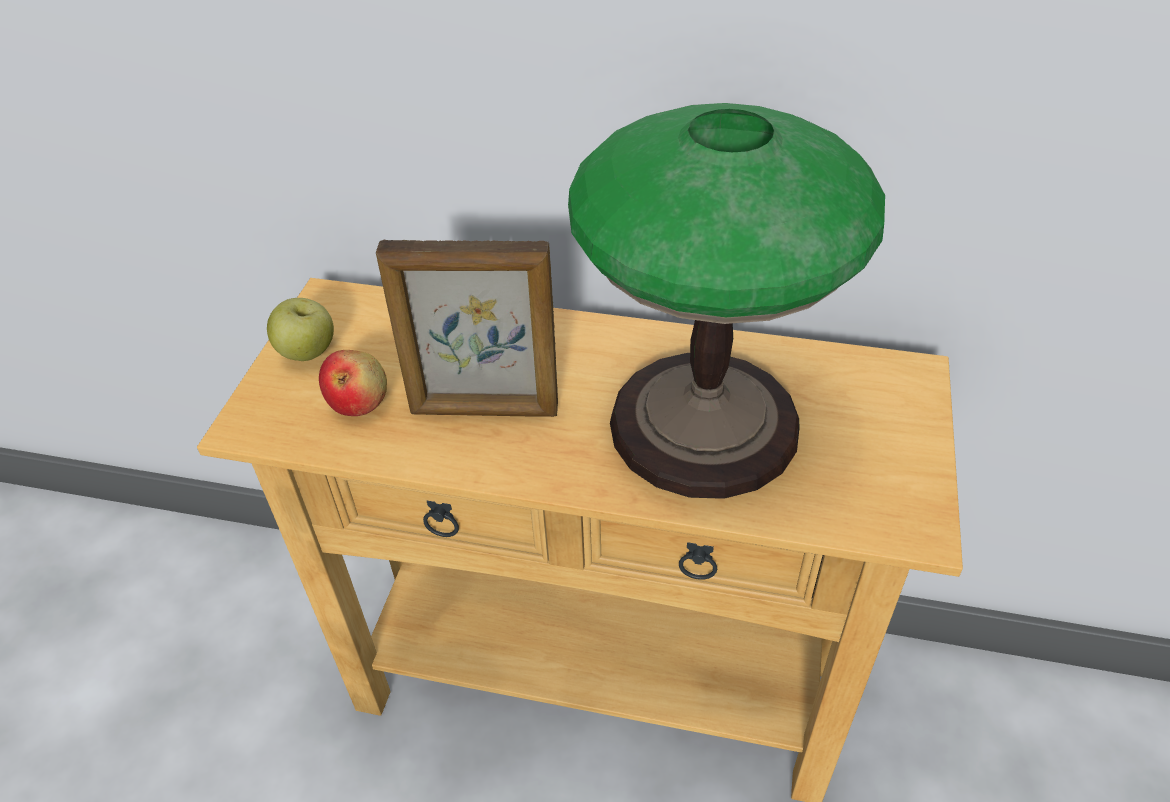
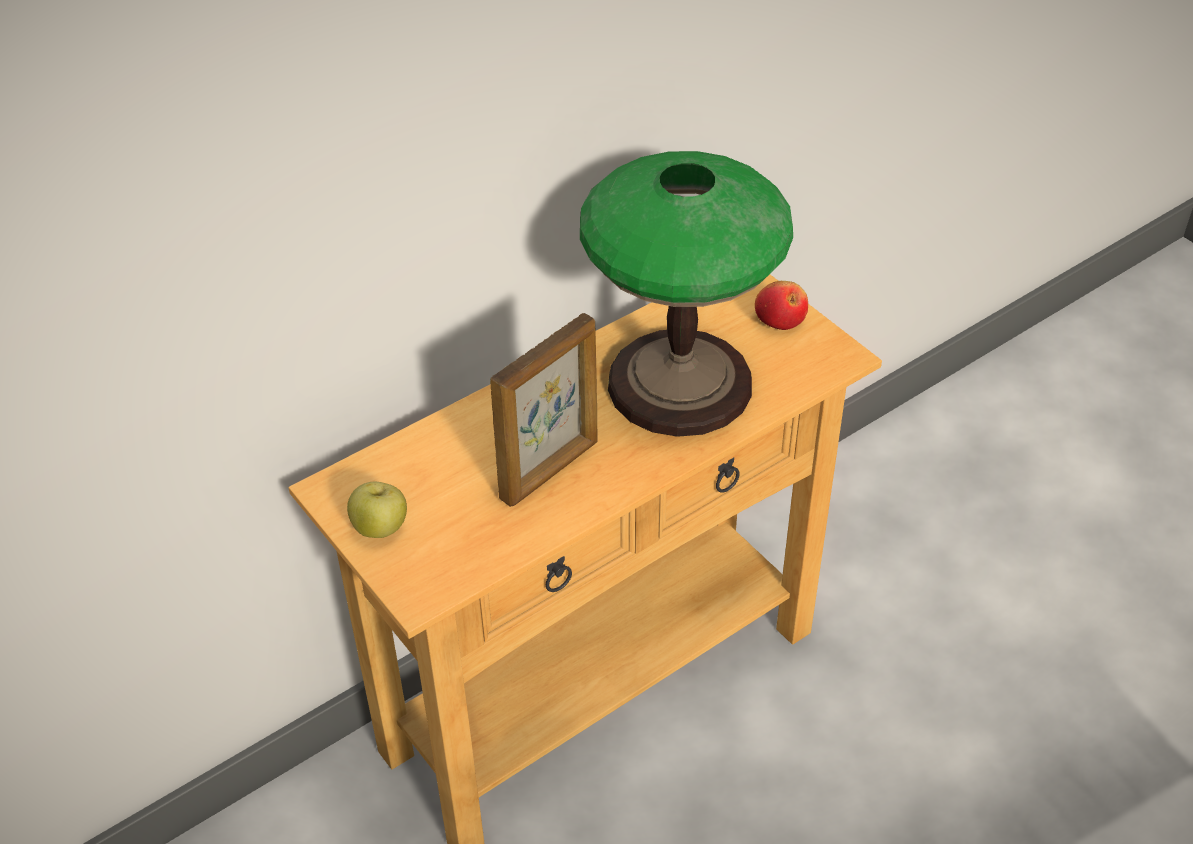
camera: 50 degrees left, 0 degrees up
(358, 401) = (466, 526): apple -> apple (780, 320)

